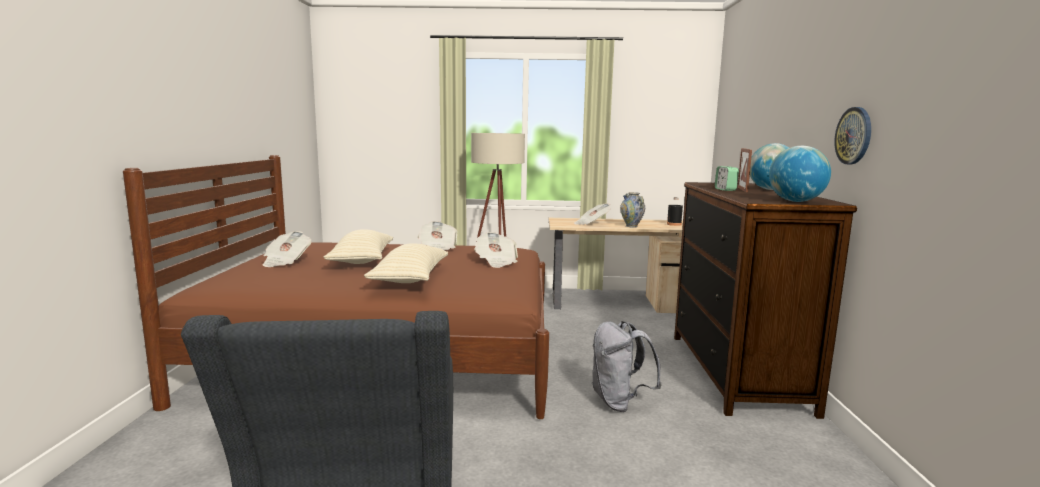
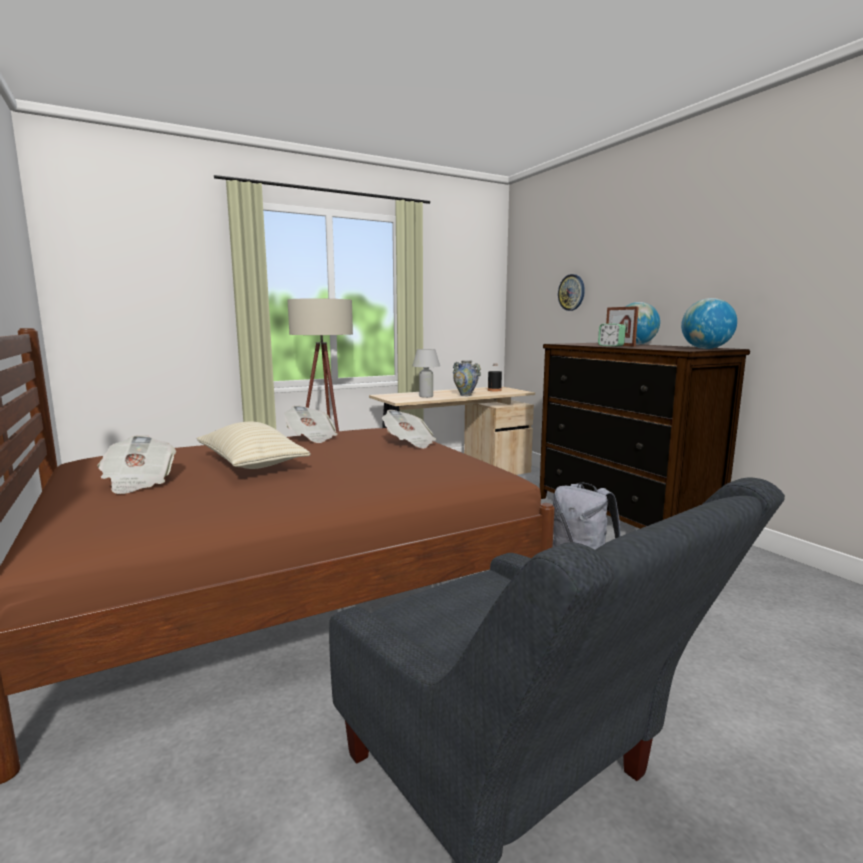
camera: 30 degrees left, 0 degrees up
(410, 279) = (364, 474): beige pillow -> none
(591, 224) = (426, 396): newspaper -> white table lamp
(854, 136) = (734, 290): wall clock -> wall clock (571, 292)

